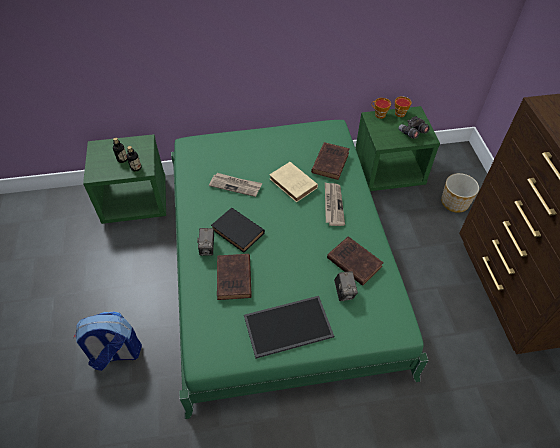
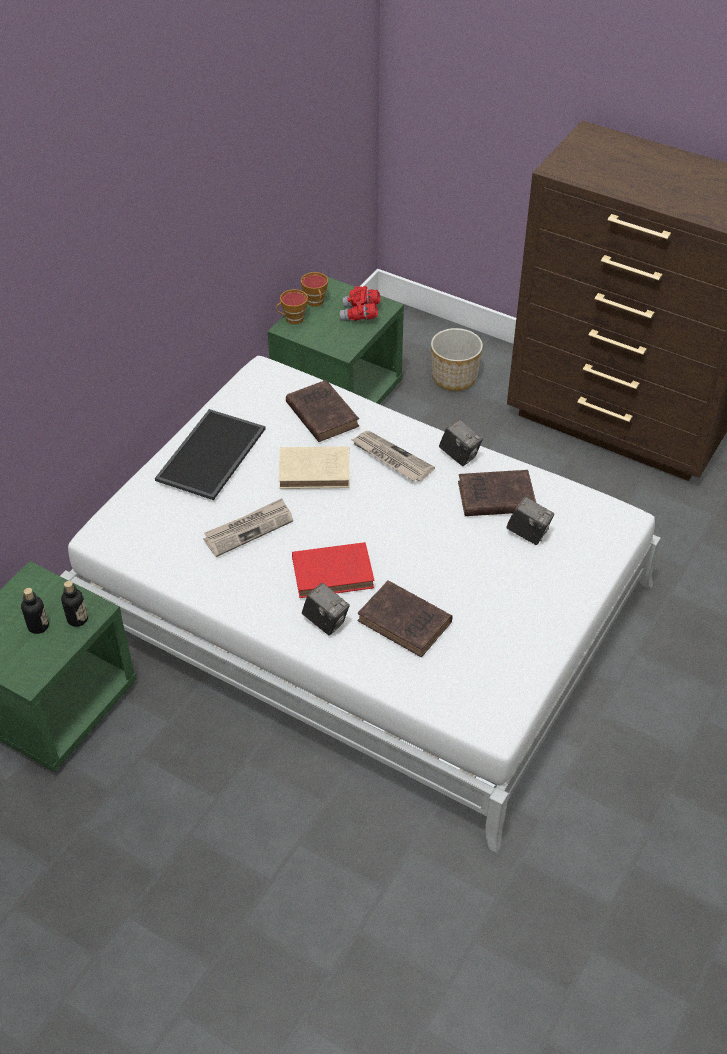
camera: 50 degrees left, 5 degrees down
(115, 353) = (318, 883): backpack -> none
(239, 232) = (335, 573): black book -> red book
(280, 264) = (363, 605): green bed -> white bed
(287, 328) = (527, 615): tray -> tray (212, 455)
(366, 229) = (459, 455): none -> camera
(412, 133) = (360, 314): grey binoculars -> red binoculars

